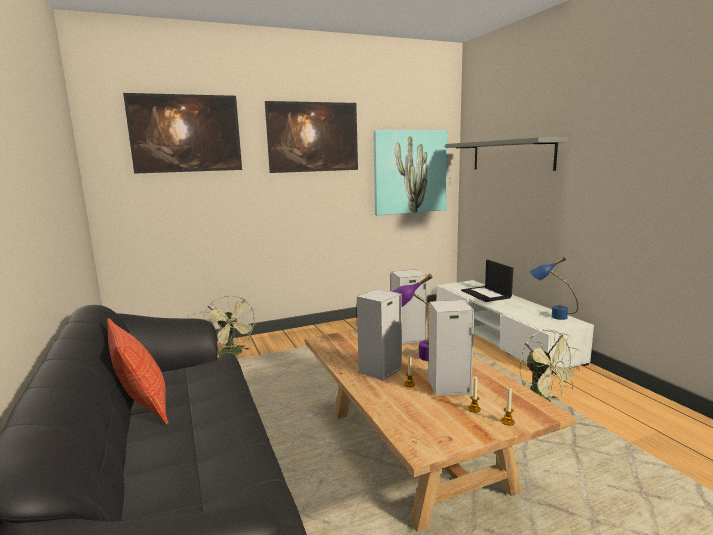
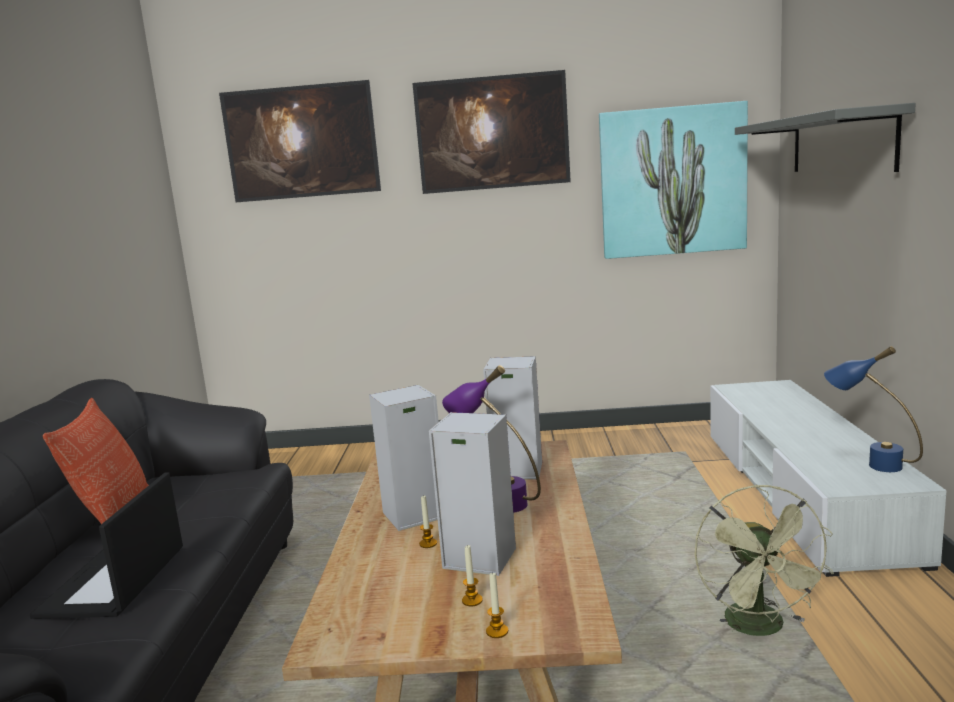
camera: 25 degrees right, 0 degrees up
(233, 354) = (355, 465): green fan -> none
(486, 294) = (785, 409): laptop -> laptop (114, 582)

